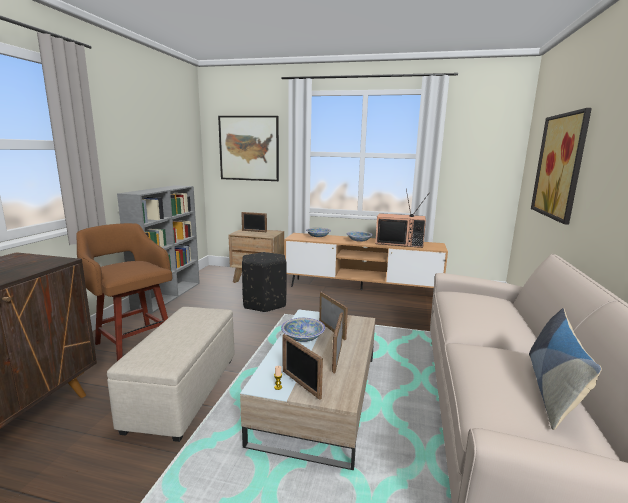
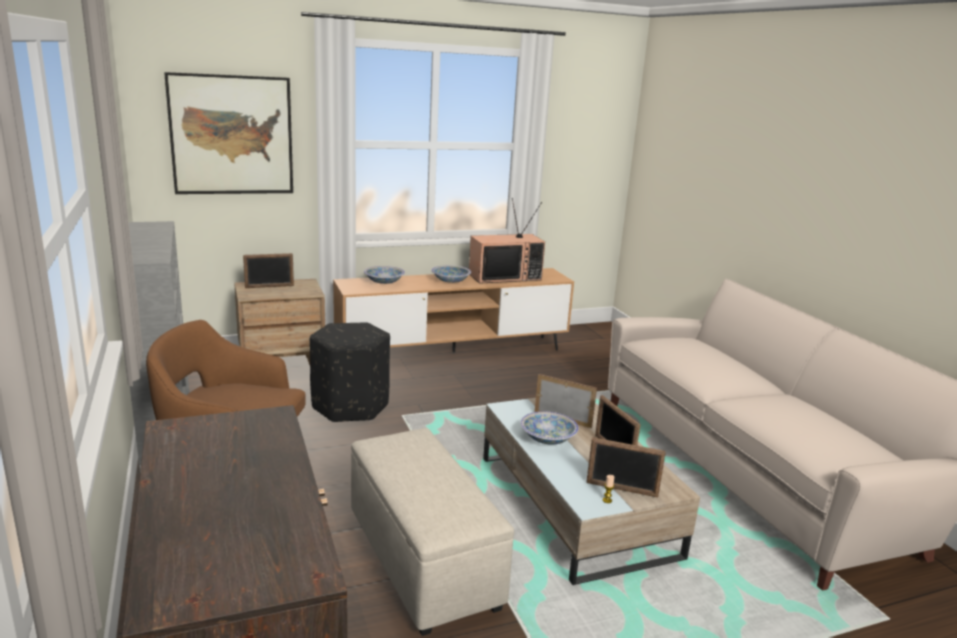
camera: 35 degrees left, 5 degrees up
(552, 389) = (834, 421): pillow -> none
(559, 166) = (711, 173): picture -> none

